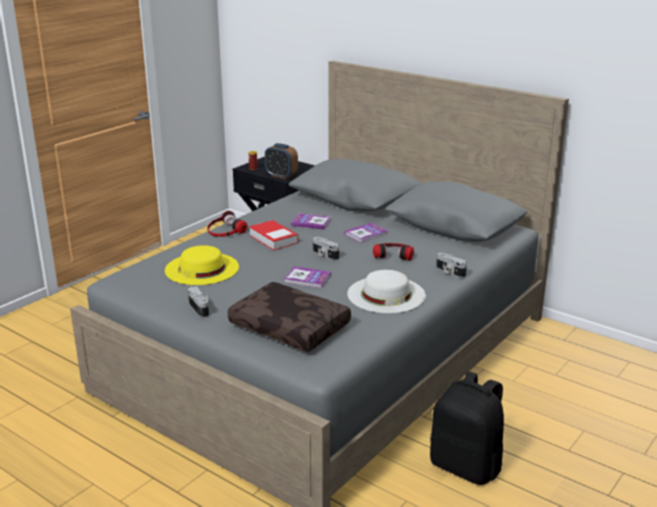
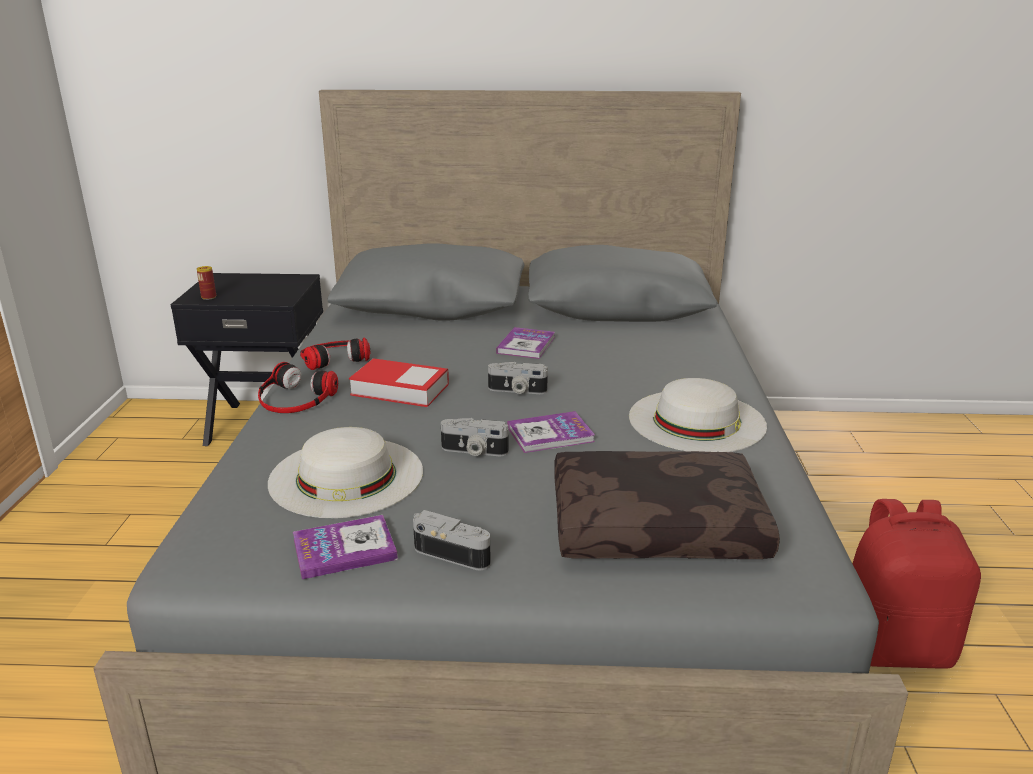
camera: 35 degrees left, 0 degrees up
(202, 268) = (346, 476): yellow hat -> white hat
(281, 176) = (272, 297): alarm clock -> none
(311, 222) = (421, 350): book -> book (344, 549)
(393, 253) = (607, 361): headphones -> headphones (334, 358)
(449, 272) = (715, 364): camera -> camera (474, 451)
(466, 466) = (893, 647): black backpack -> red backpack

